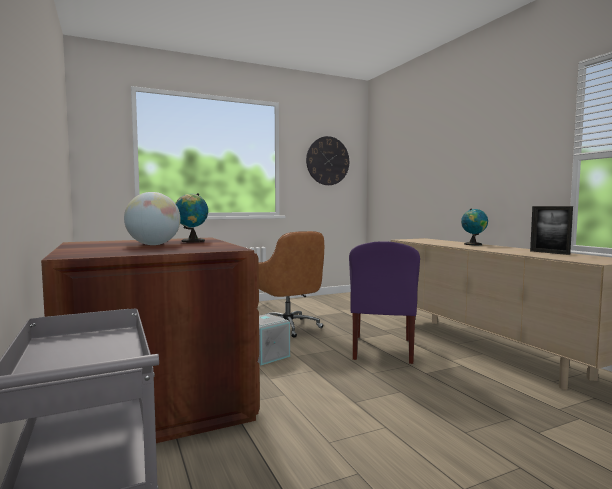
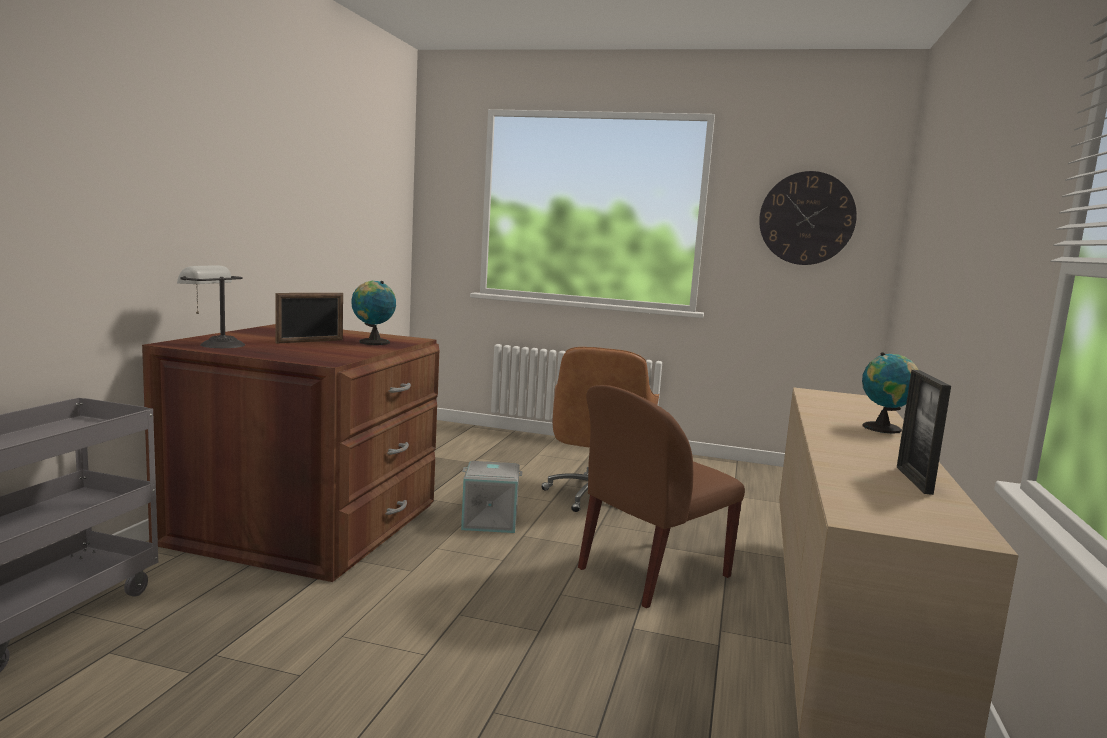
camera: 40 degrees right, 5 degrees up
(100, 253) = (214, 344): none -> table lamp
(153, 245) = (310, 341): globe -> picture frame
(382, 350) = (650, 573): purple chair -> brown chair

